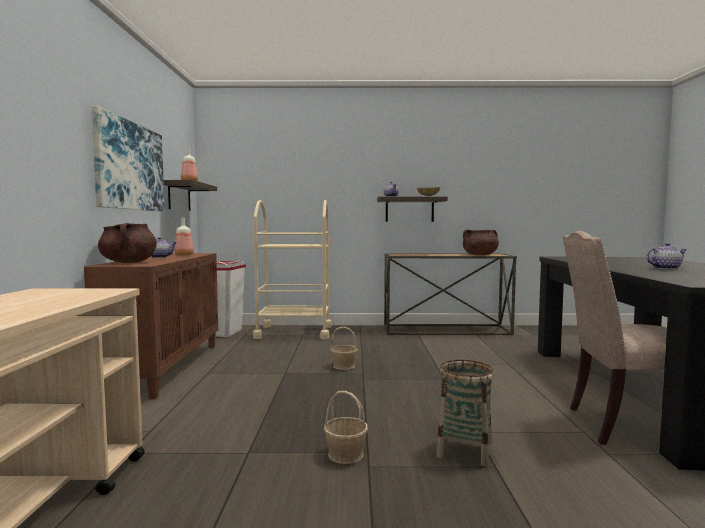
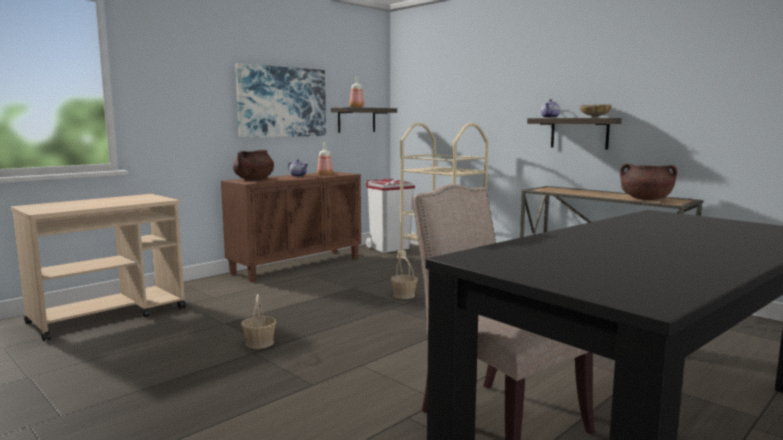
camera: 45 degrees right, 5 degrees up
(464, 450) = (322, 370): basket -> none
(665, 268) = (624, 244): teapot -> none

